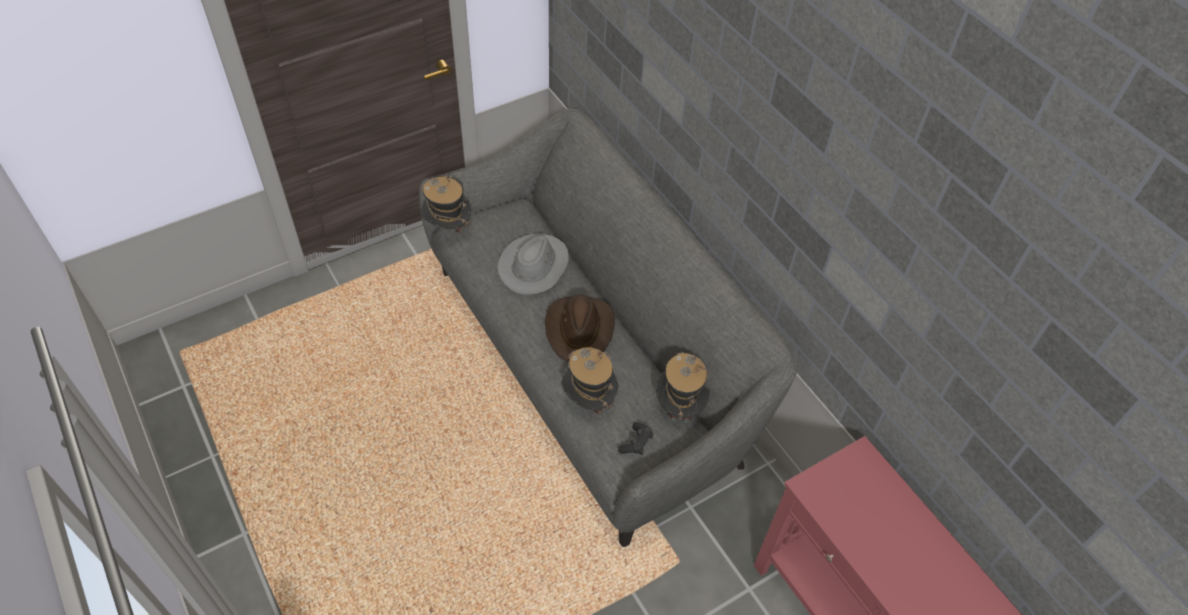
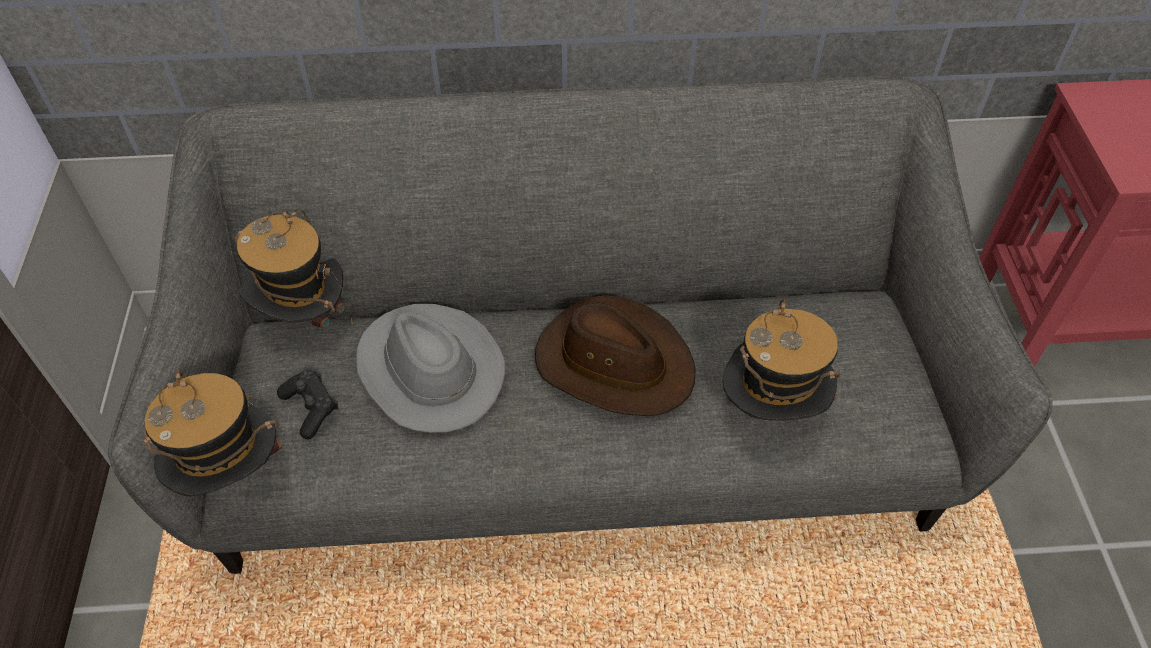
camera: 60 degrees left, 0 degrees up
(636, 443) = (884, 381): black game controller -> black game controller (311, 408)
(679, 407) = (831, 300): hat -> hat (304, 317)

